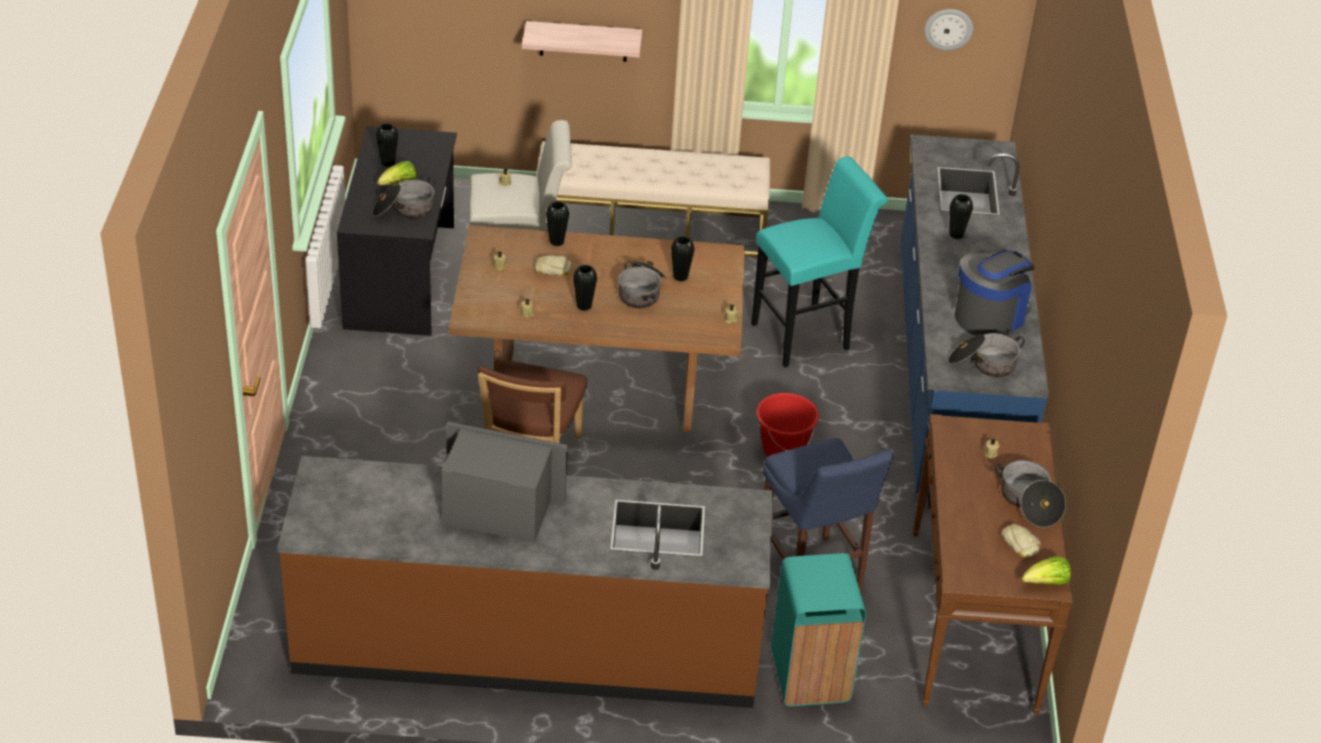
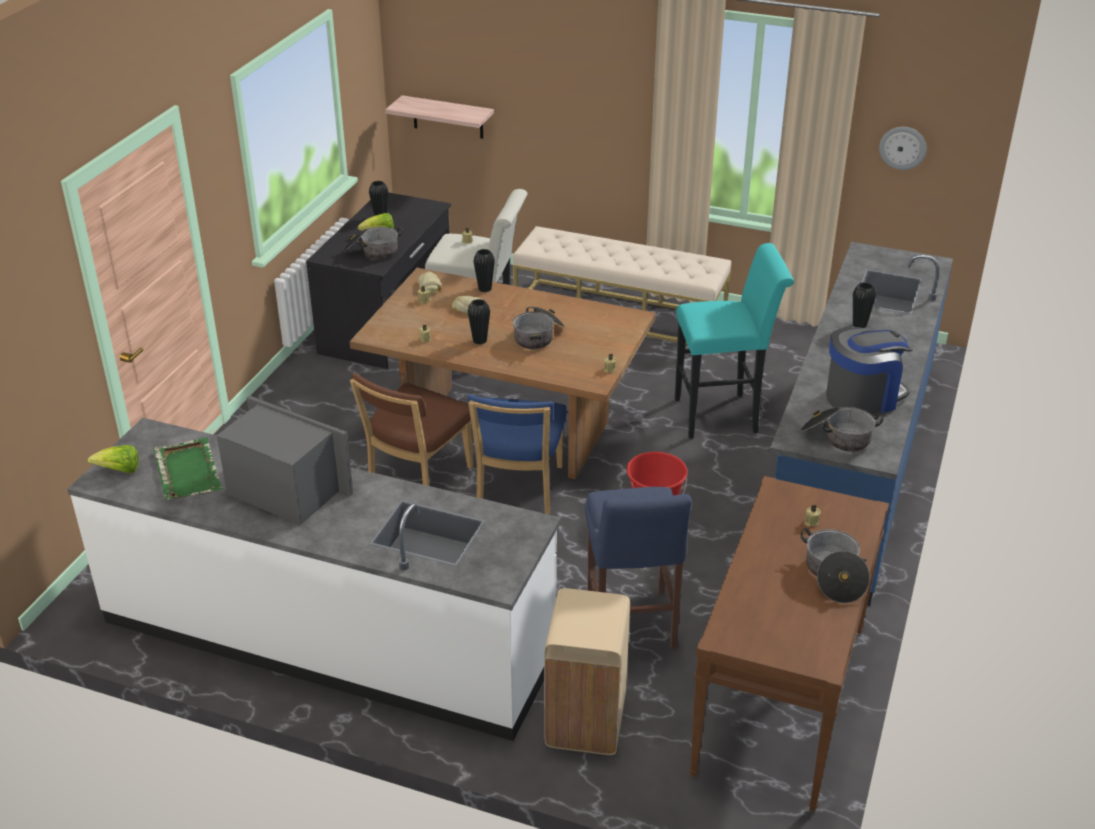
camera: 20 degrees right, 5 degrees down
(388, 506) = (188, 471): none -> green tray
(528, 644) = (328, 637): brown counter -> white counter
(583, 41) = (574, 137): shelf -> shelf (448, 117)
(639, 454) = (518, 490): none -> blue chair
(680, 277) = (581, 329): black vase -> none
(809, 677) = (584, 722): turquoise trash can -> beige trash can
(1020, 543) = (806, 614): bread -> bread (430, 286)
(1046, 583) = (818, 660): lettuce -> lettuce (119, 470)

